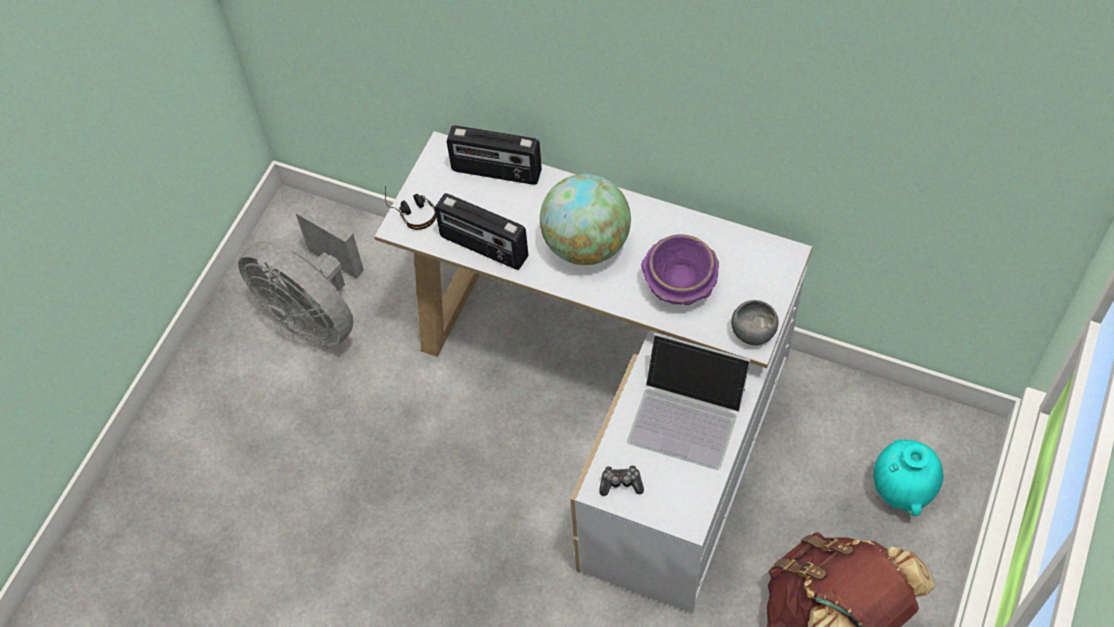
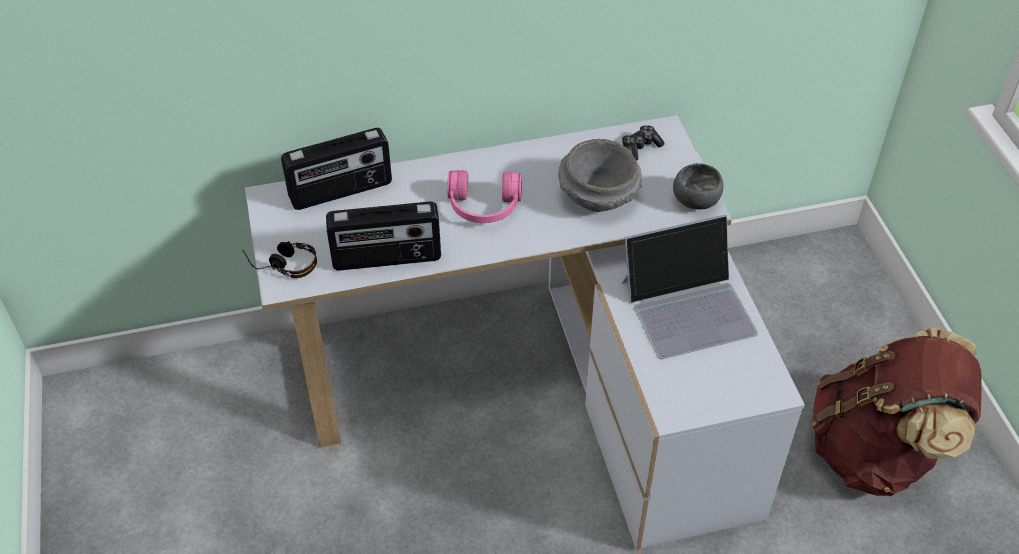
camera: 40 degrees left, 10 degrees down
(315, 313) = (177, 475): grey fan -> none
(586, 245) = (484, 208): globe -> pink headphones
(621, 483) = (686, 396): game controller -> game controller (640, 147)
(680, 284) = (598, 196): purple bowl -> grey bowl
(901, 491) = (834, 320): turquoise vase -> none

